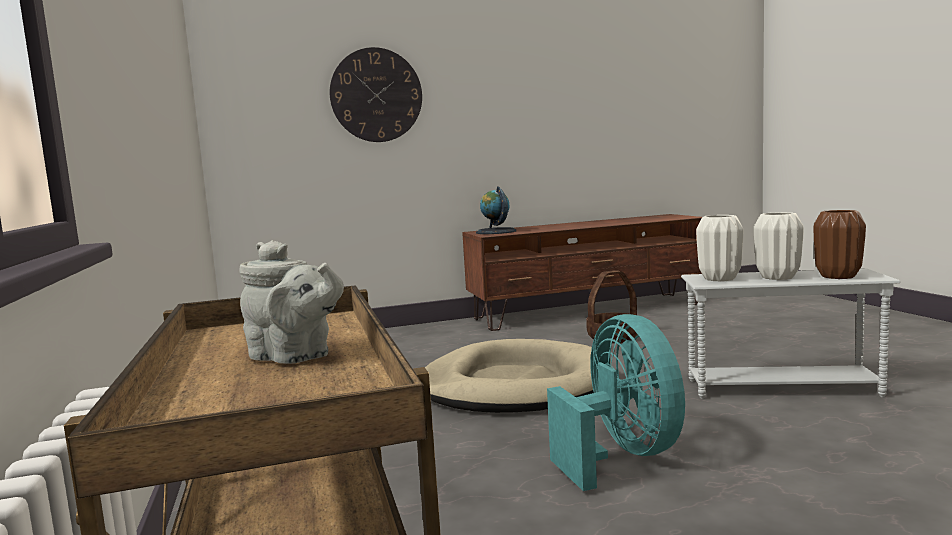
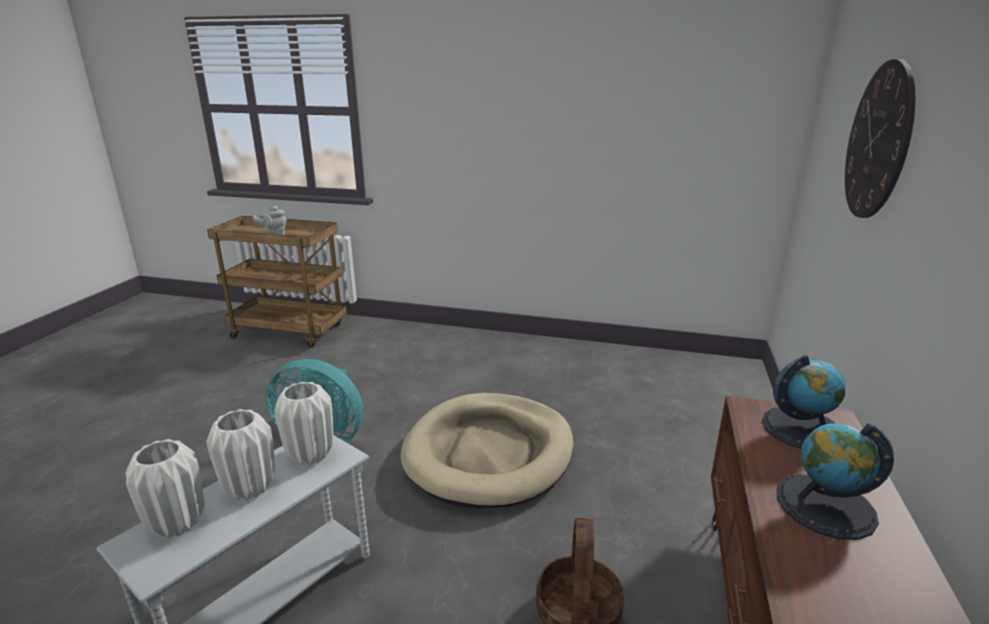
camera: 120 degrees right, 15 degrees up
(555, 227) = (825, 506): none -> globe
(838, 276) = (177, 524): brown vase -> white vase

